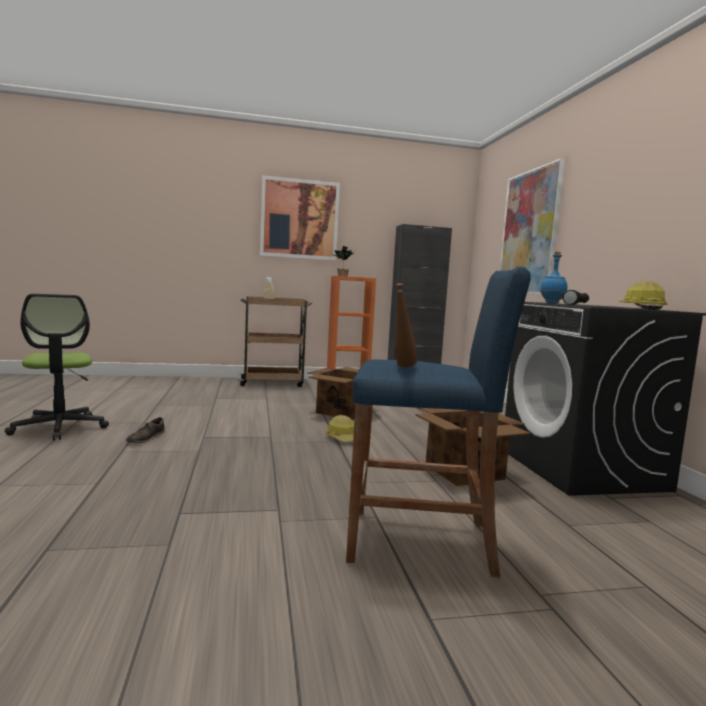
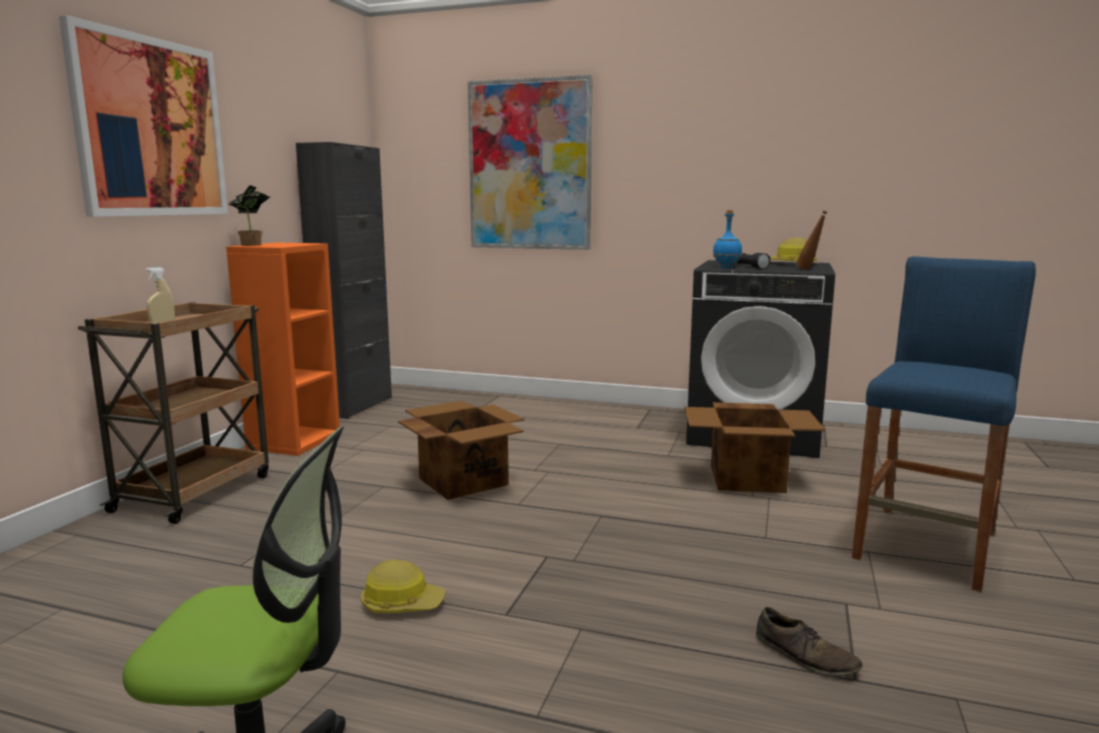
camera: 60 degrees left, 5 degrees up
(145, 438) = (467, 679): brown shoe -> brown shoe (805, 656)
(343, 438) = (592, 509): hard hat -> hard hat (402, 603)
(401, 367) = (977, 376): brown bottle -> brown bottle (809, 269)

